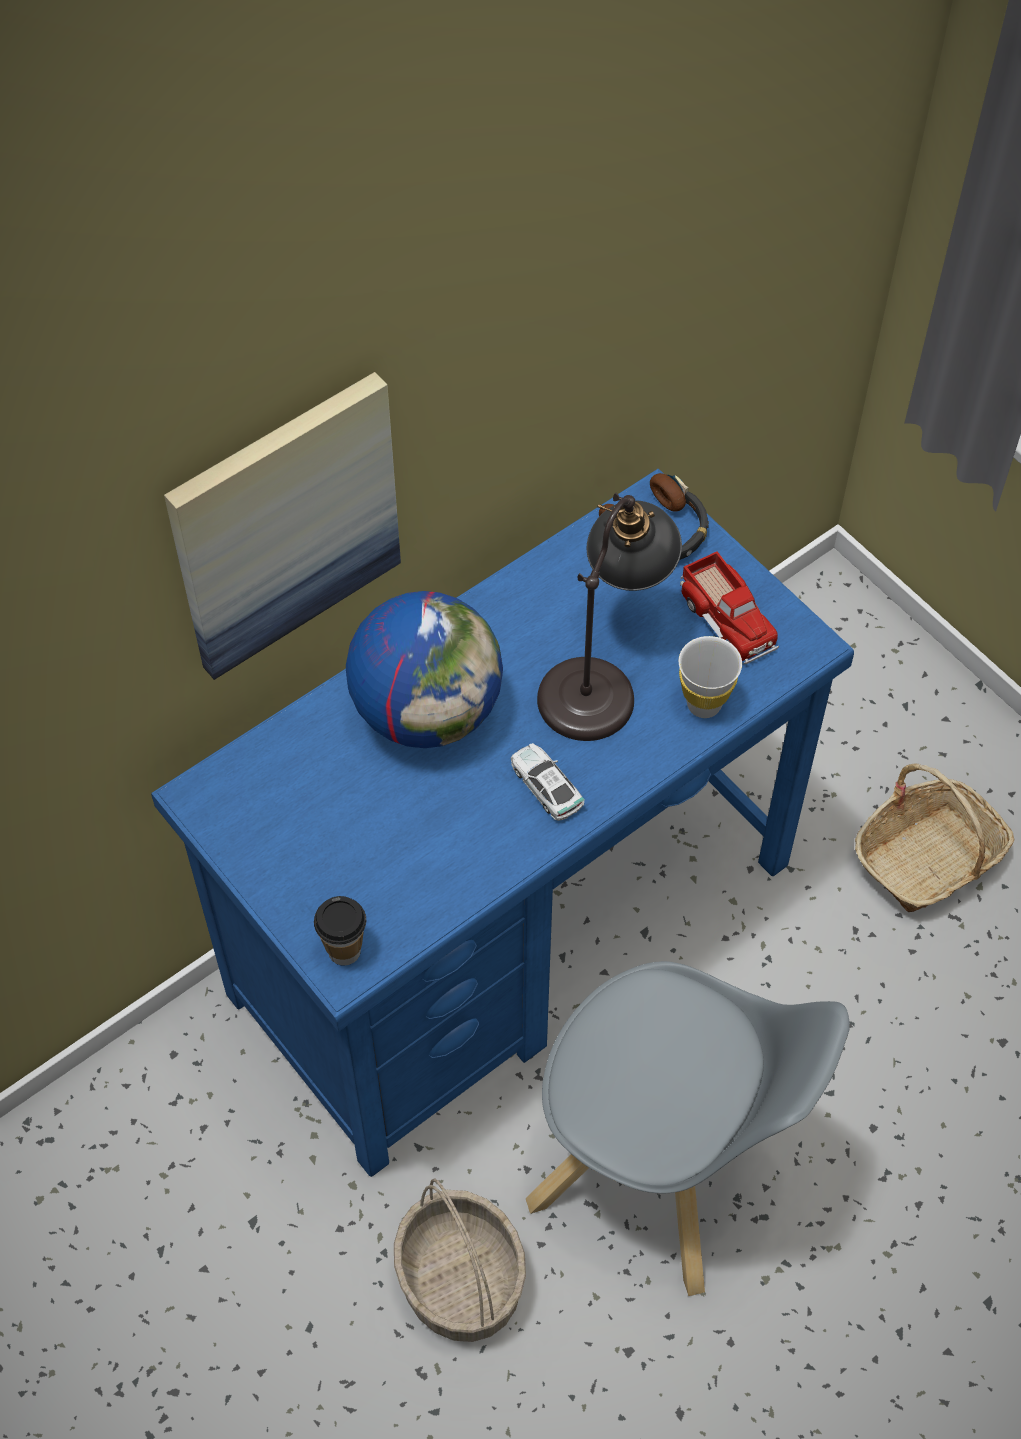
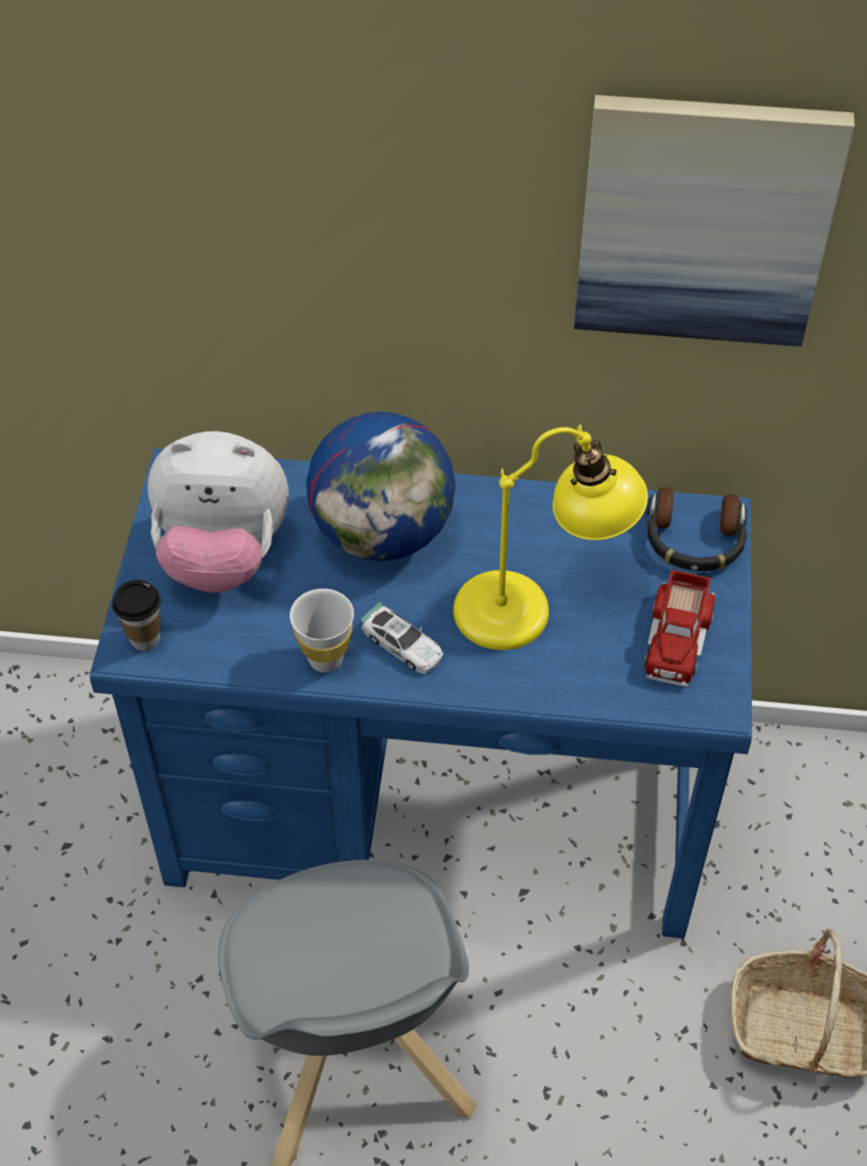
camera: 45 degrees right, 5 degrees down
(285, 525) = (325, 284): picture -> picture (704, 221)
(324, 833) = (223, 556): none -> plush toy
(459, 1280) = (141, 1003): basket -> none
(546, 786) = (402, 645): toy car -> toy car turned 120 degrees clockwise
(603, 666) = (541, 599): grey table lamp -> yellow table lamp
(704, 704) = (583, 682): white cup -> white cup (325, 659)

